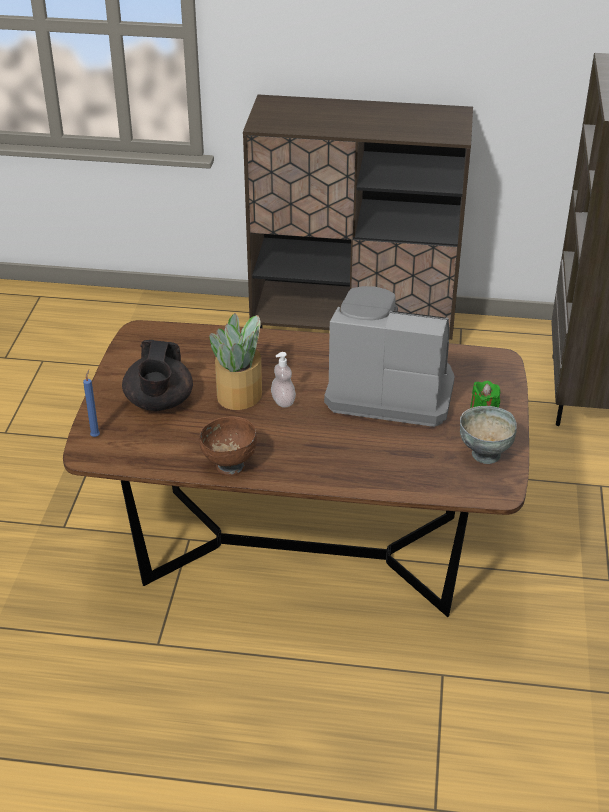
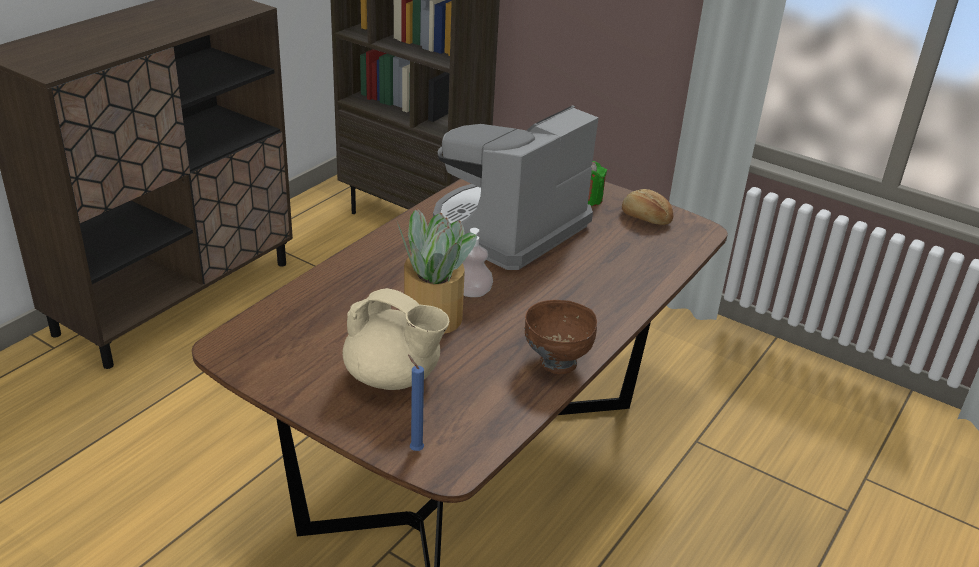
camera: 65 degrees left, 5 degrees down
(159, 403) = (393, 377): black teapot -> beige teapot
(484, 455) = (645, 218): grey bowl -> bread

